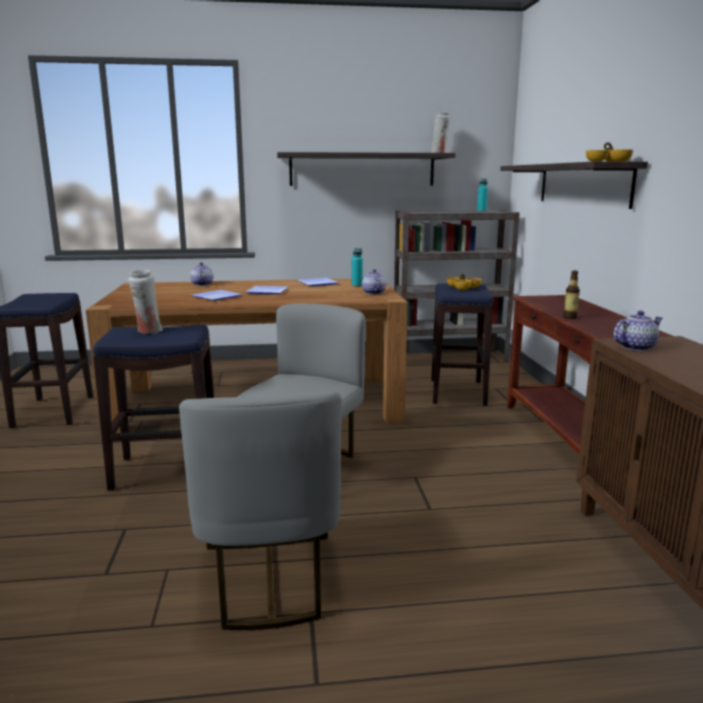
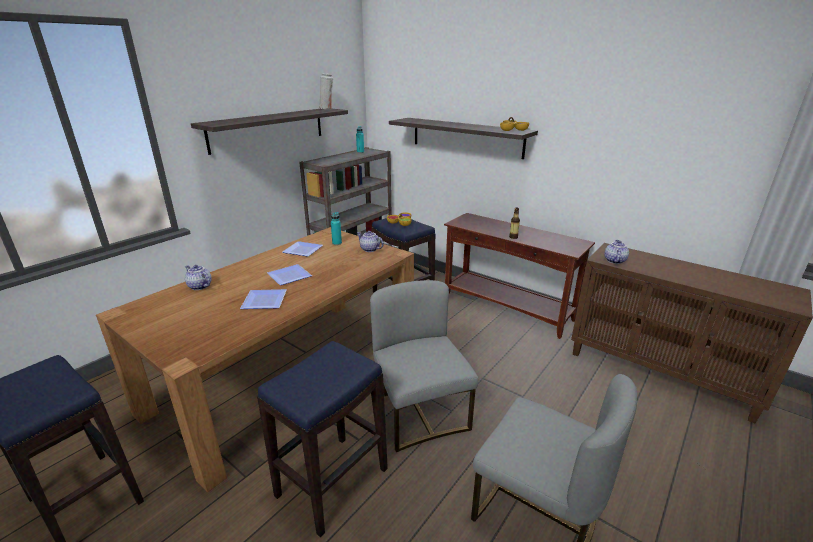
camera: 45 degrees left, 10 degrees up
(148, 331) = (312, 375): white vase -> none

